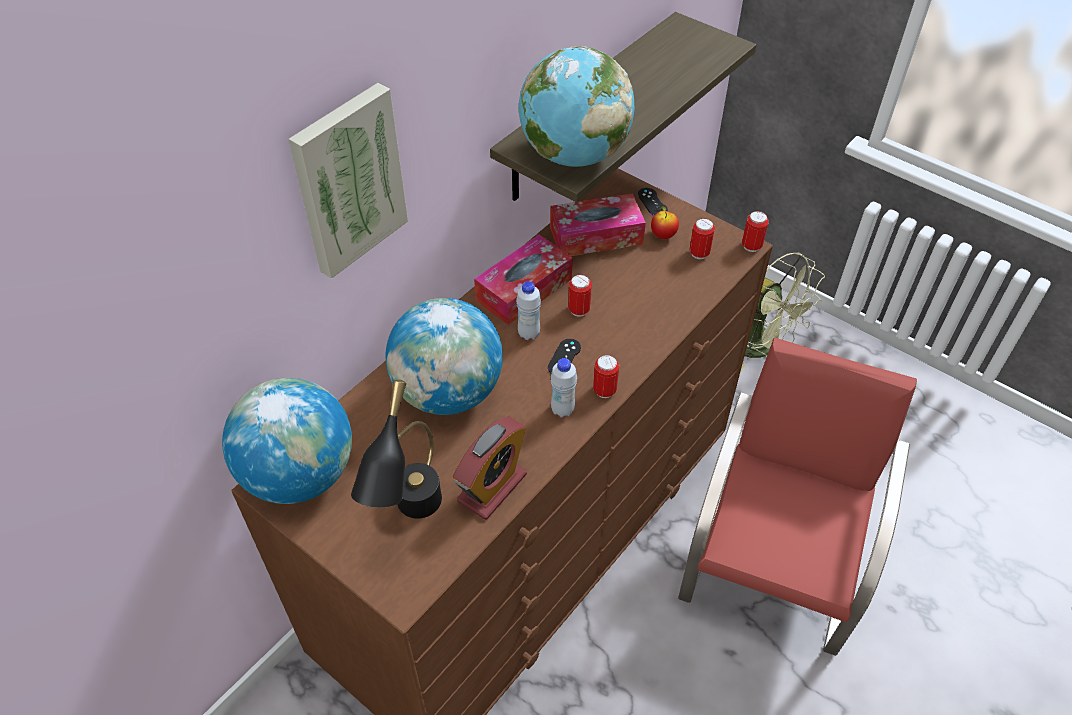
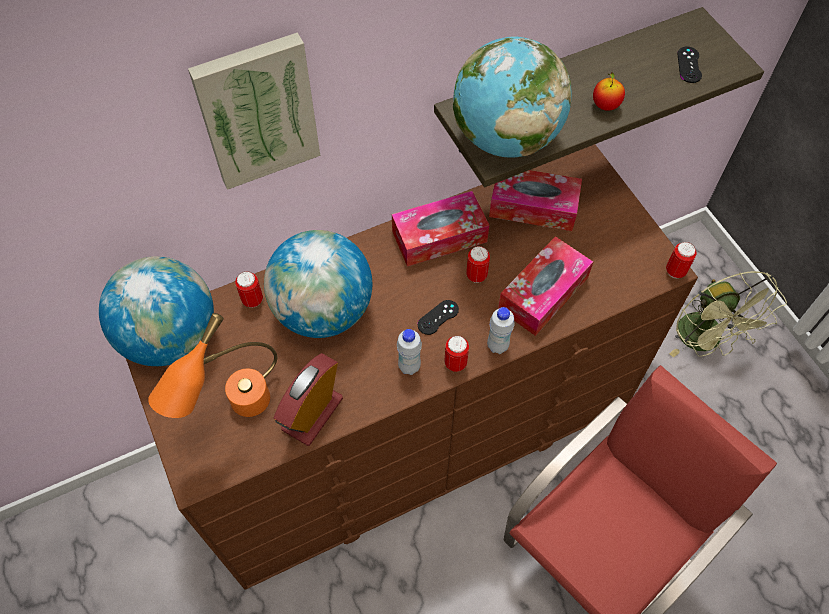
camera: 25 degrees right, 10 degrees up
(412, 518) = (235, 413): black table lamp -> orange table lamp
(492, 487) = (312, 414): alarm clock -> alarm clock turned 150 degrees clockwise
(528, 334) = (420, 282): white bottle -> white bottle (497, 346)
(648, 303) = (543, 293): none -> tissue box
(652, 202) = (605, 190): black game controller -> black game controller (689, 65)
(663, 235) = (596, 228): apple -> apple (605, 105)
(699, 253) = (620, 260): can -> can (252, 300)

